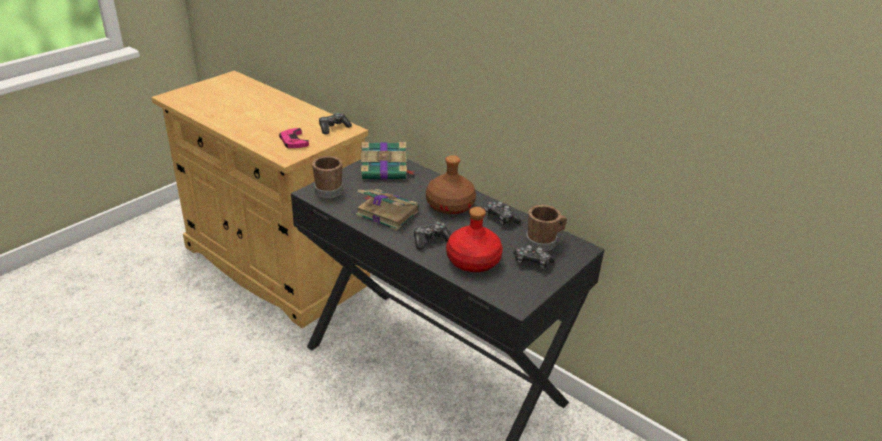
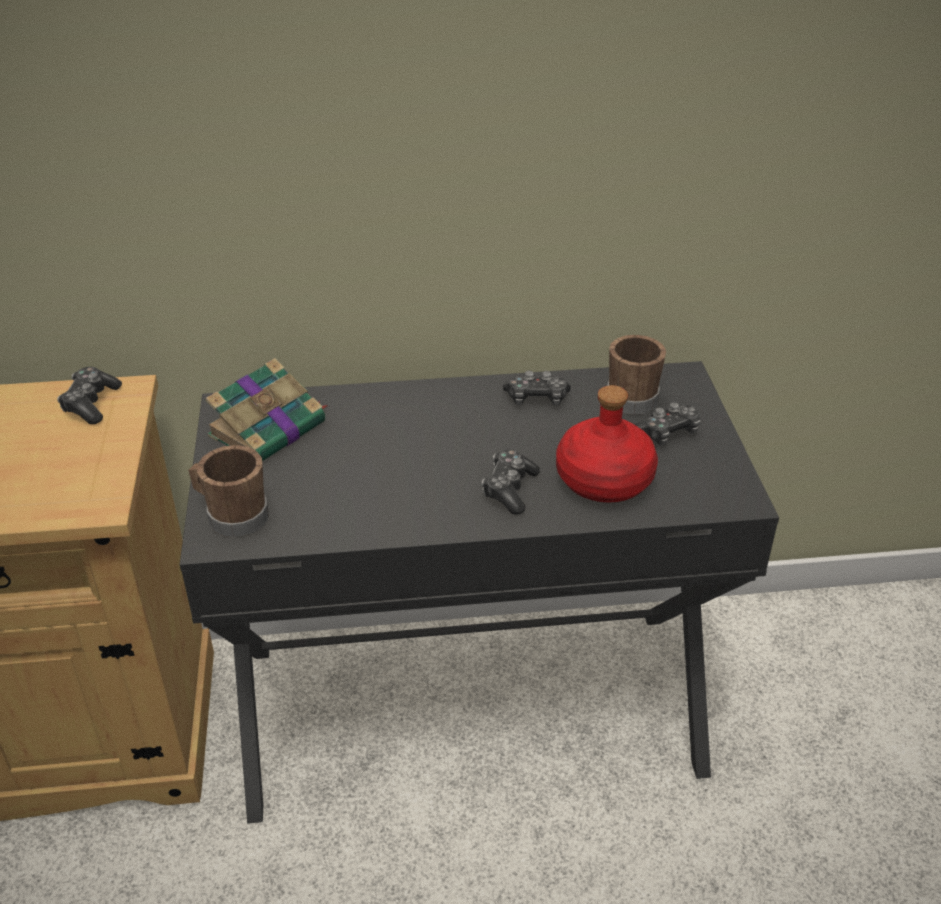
camera: 45 degrees left, 5 degrees up
(293, 141) = (61, 469): pink game controller -> none
(386, 212) = (383, 491): book -> none
(450, 205) = (448, 421): brown bottle -> none

